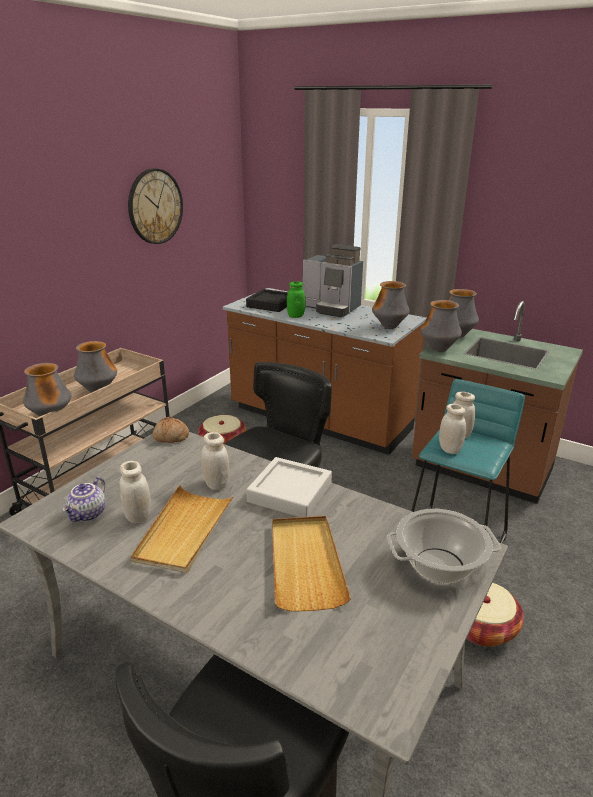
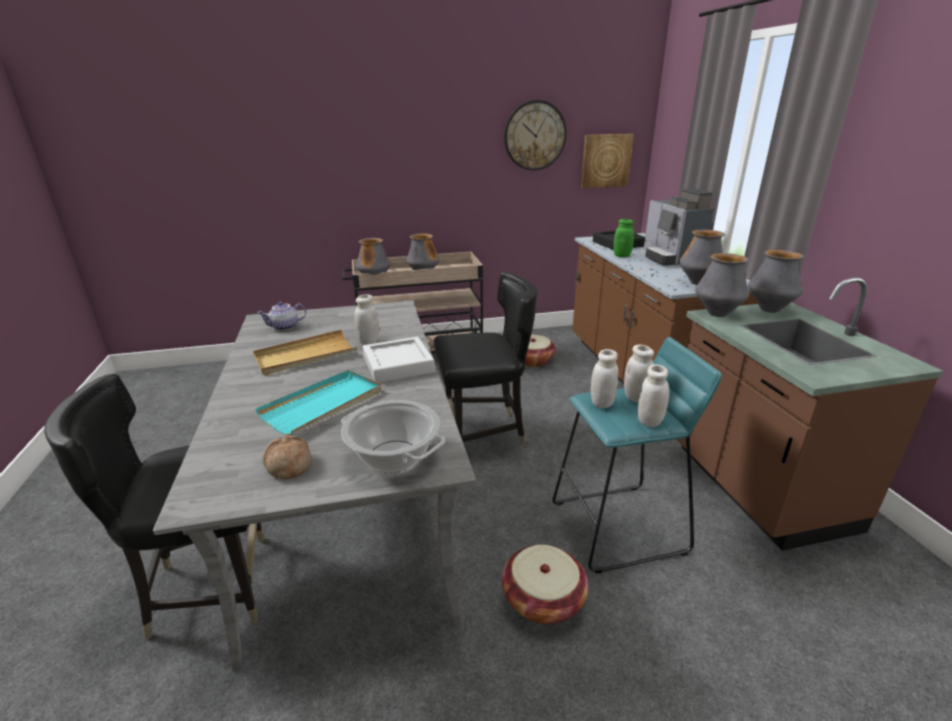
camera: 45 degrees right, 0 degrees up
(138, 516) = (301, 338): white jar -> white jar (649, 421)
(170, 437) = (398, 307): bread -> bread (288, 465)
(214, 222) = (605, 161): none -> picture
(305, 563) = (323, 405): beige tray -> turquoise tray

